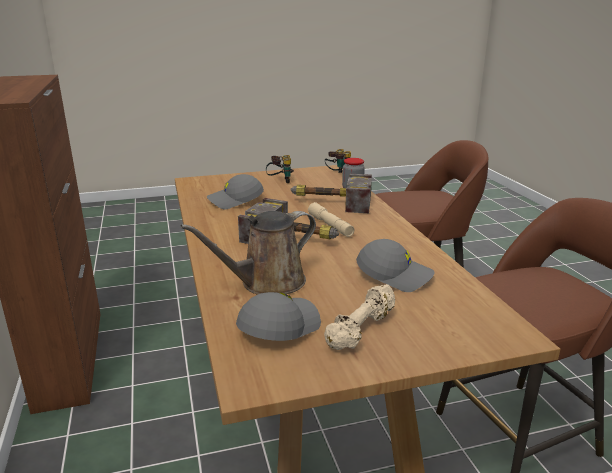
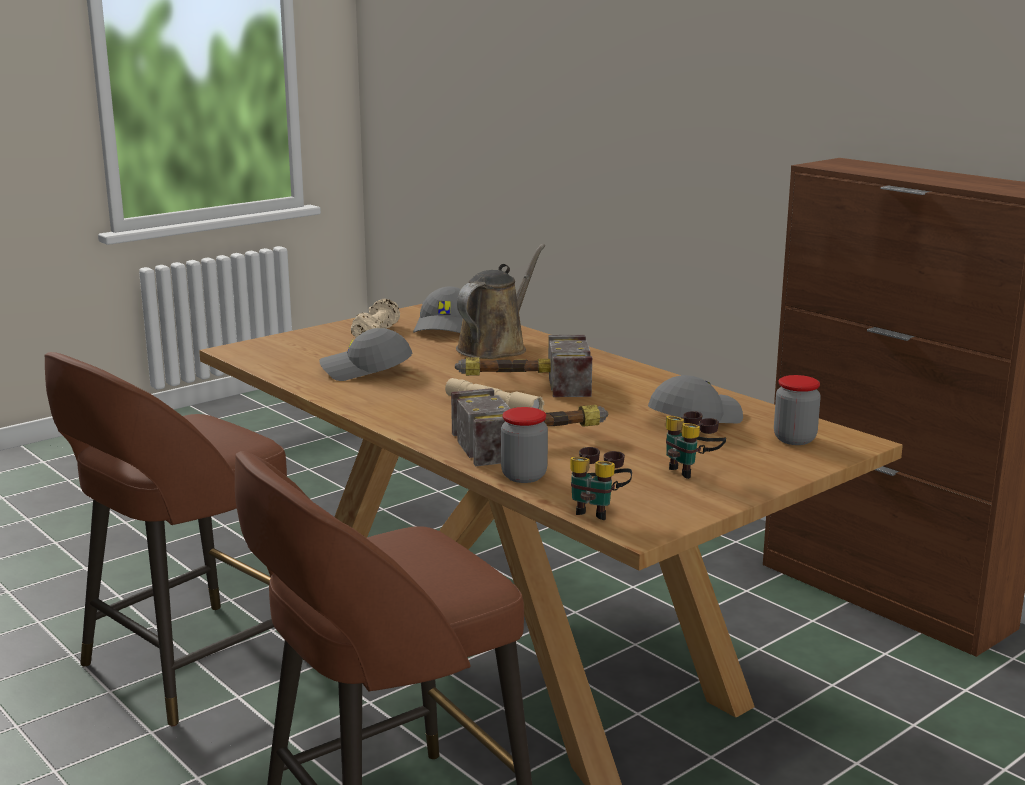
camera: 155 degrees right, 5 degrees down
(212, 185) = (794, 439): none -> jar

